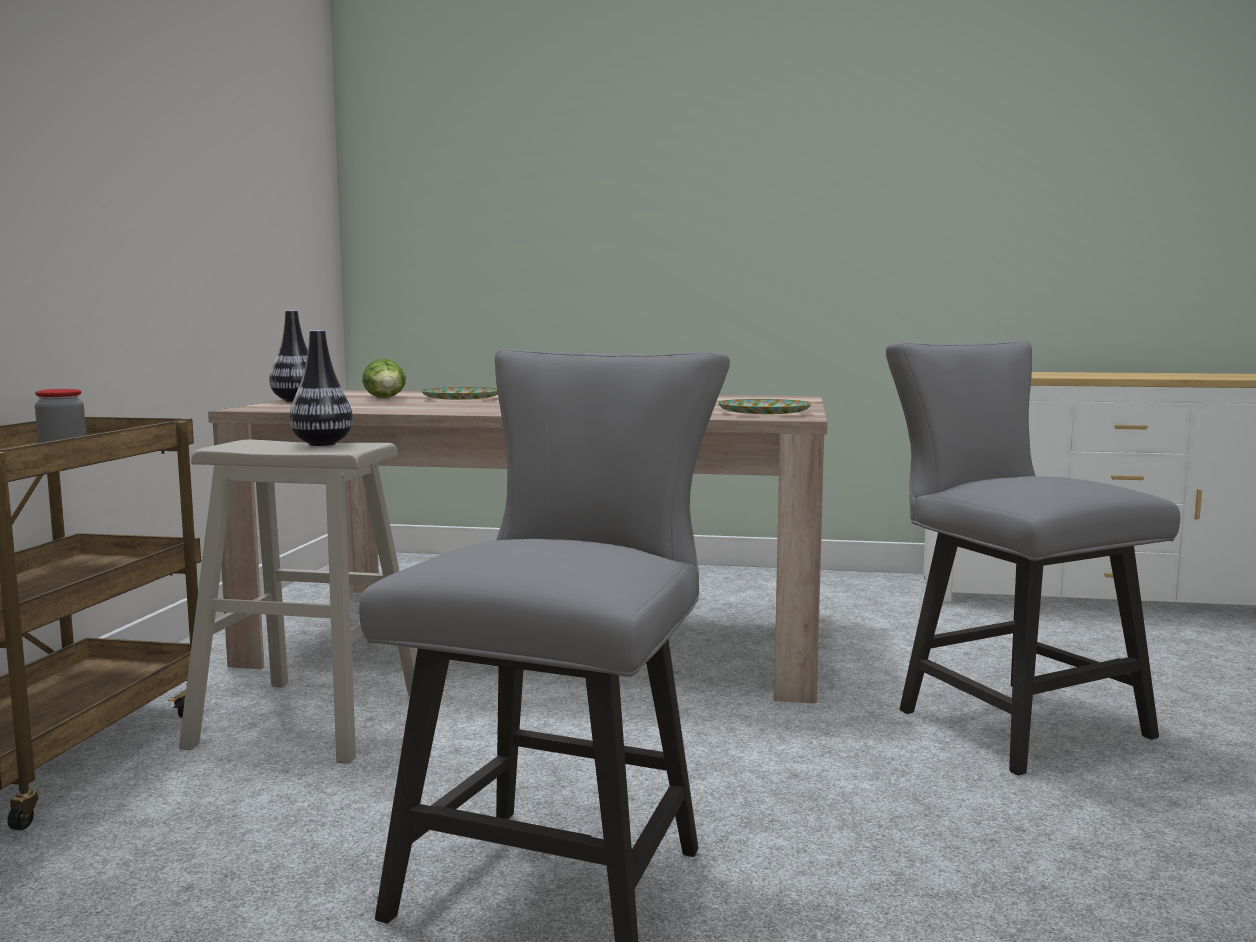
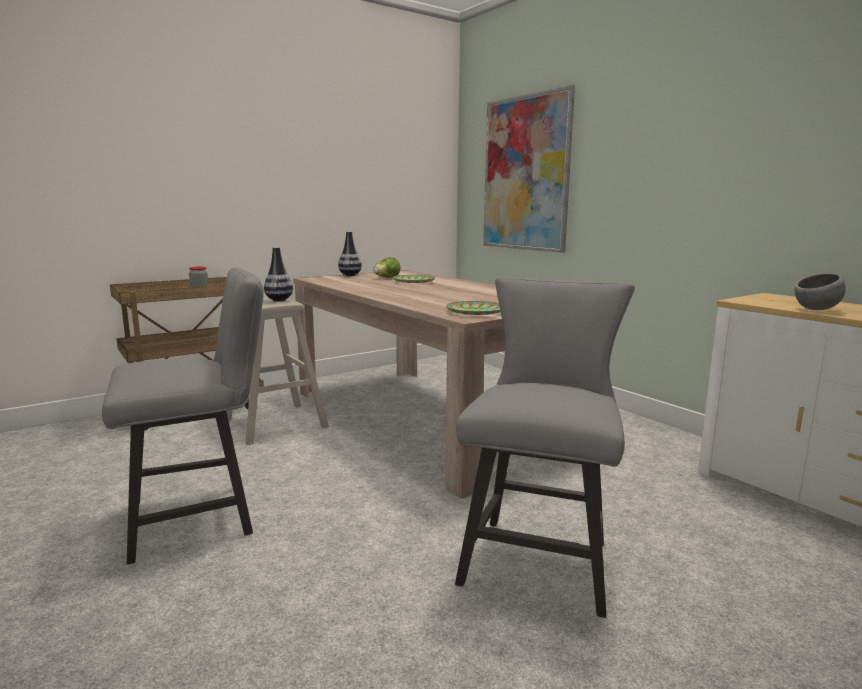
camera: 45 degrees right, 5 degrees up
(515, 219) = (525, 174): none -> picture
(1046, 376) = (817, 310): none -> grey bowl

